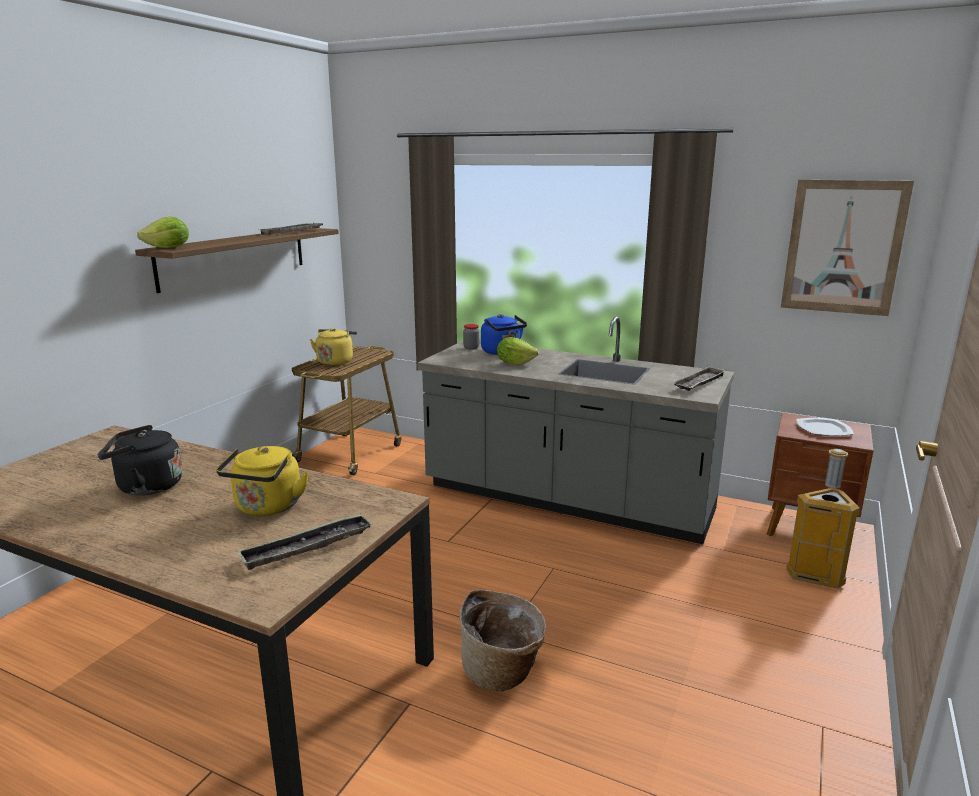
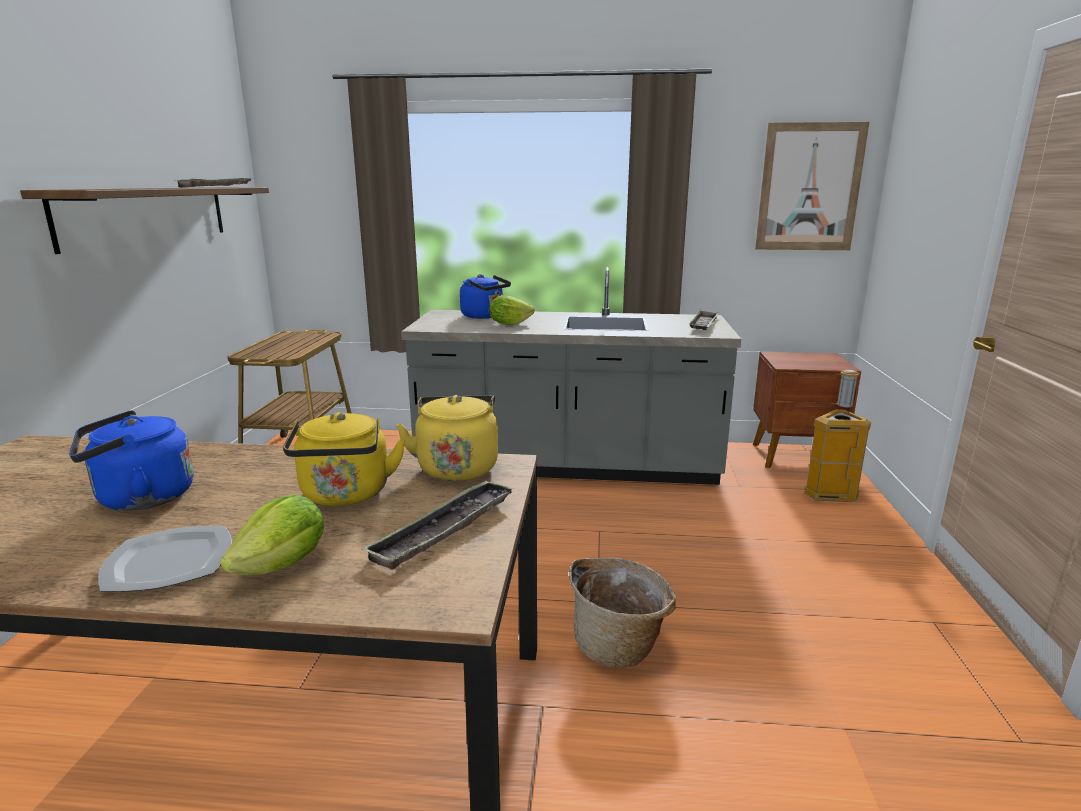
camera: 20 degrees left, 0 degrees up
(146, 487) = (140, 499): black kettle -> blue kettle
(168, 248) = (73, 189): lettuce -> lettuce (283, 565)
(336, 361) = (278, 346): yellow kettle -> yellow kettle (457, 467)
(471, 348) = (446, 315): jar -> none
(823, 429) = (806, 360): plate -> plate (168, 562)

